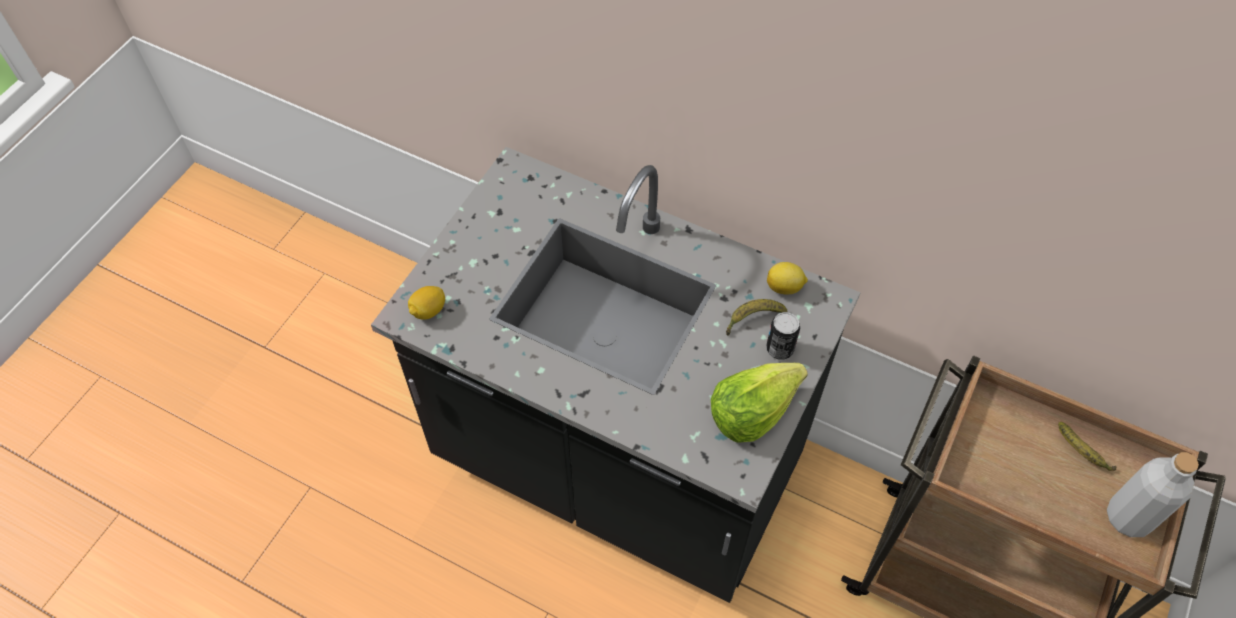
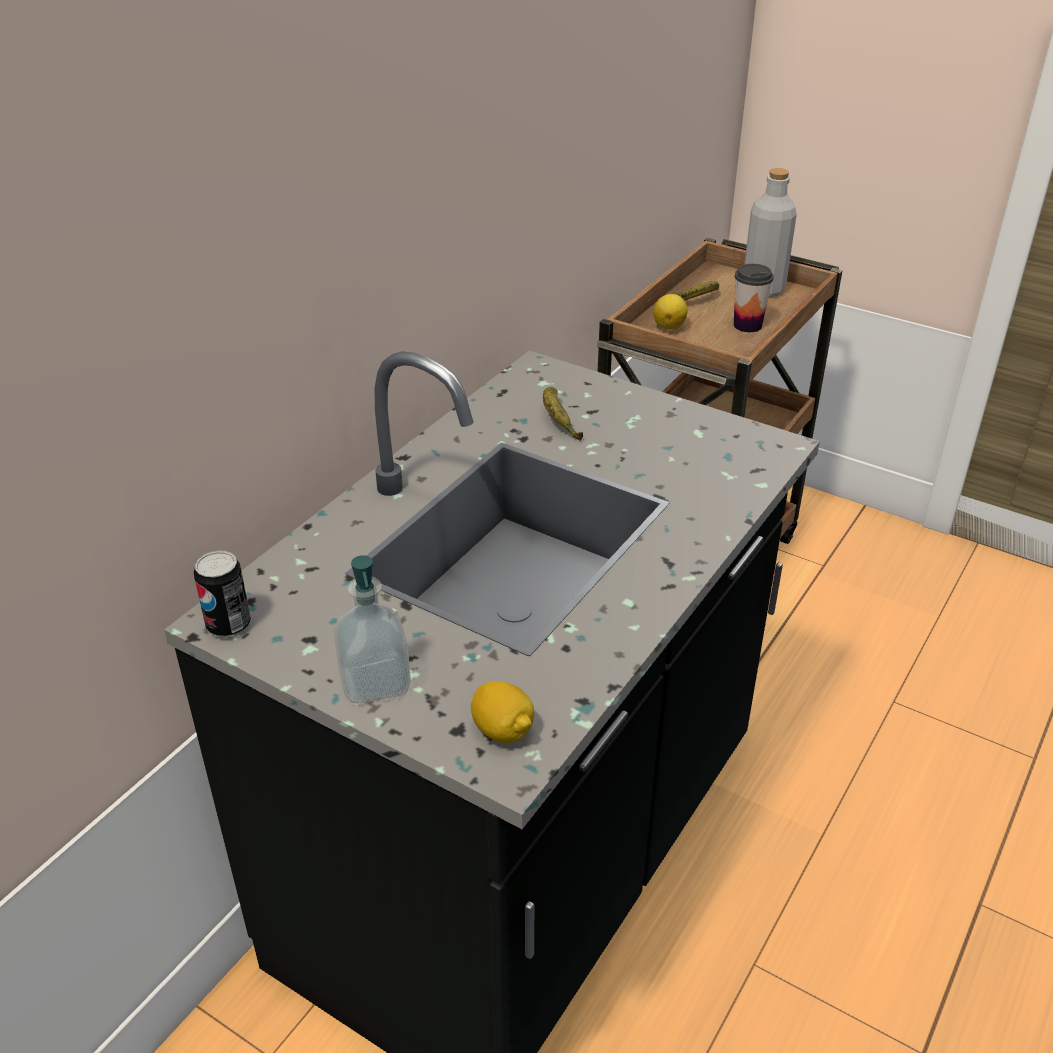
camera: 85 degrees left, 20 degrees down
(465, 247) = (375, 682): none -> soap dispenser
(752, 410) = (690, 432): lettuce -> none
(779, 349) = (604, 406): can -> can (229, 625)
(785, 287) = (514, 395): lemon -> lemon (669, 326)
(1038, 496) = (747, 325): none -> cup

